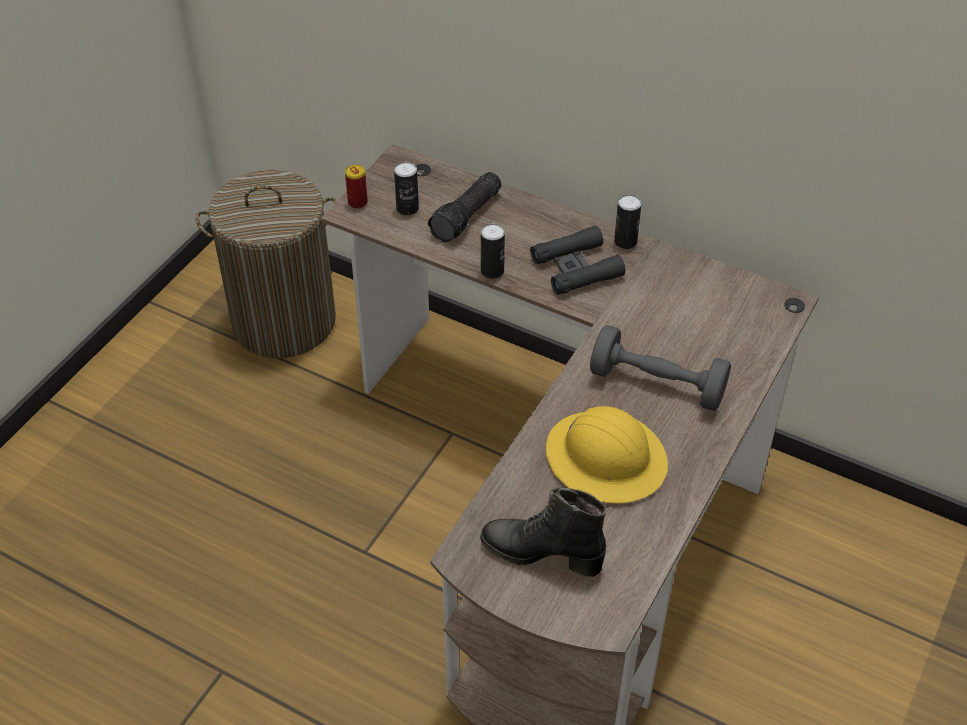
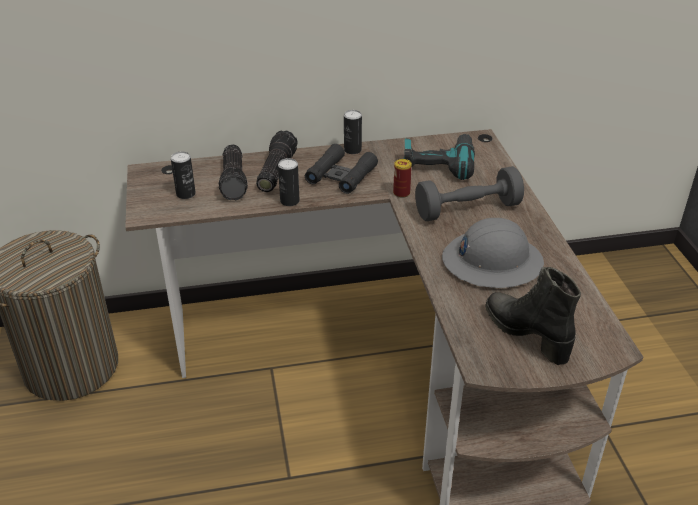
camera: 40 degrees left, 10 degrees down
(357, 202) = (143, 206): can -> can (401, 193)
(517, 226) = (275, 171): none -> flashlight
(542, 553) = (527, 334): black boot -> black boot turned 75 degrees clockwise
(606, 458) = (491, 261): yellow hard hat -> grey hard hat
(697, 310) = (438, 163): none -> power drill

